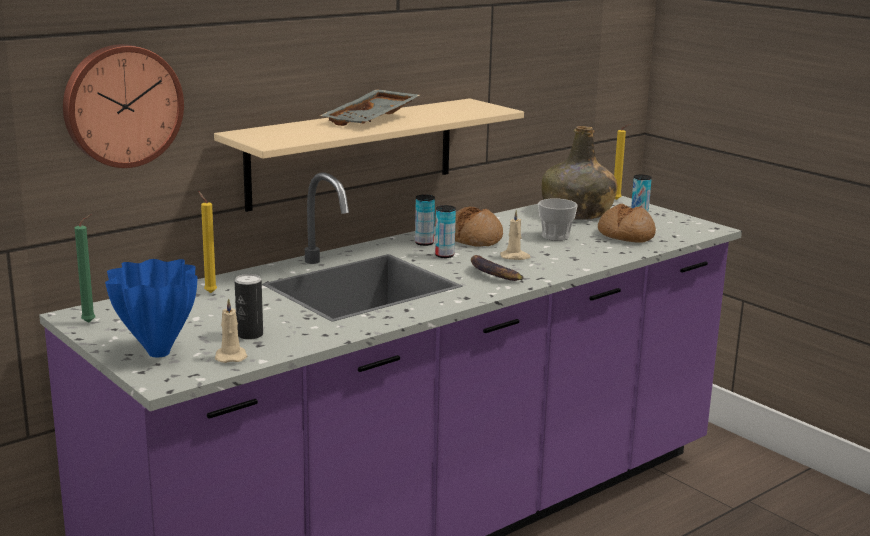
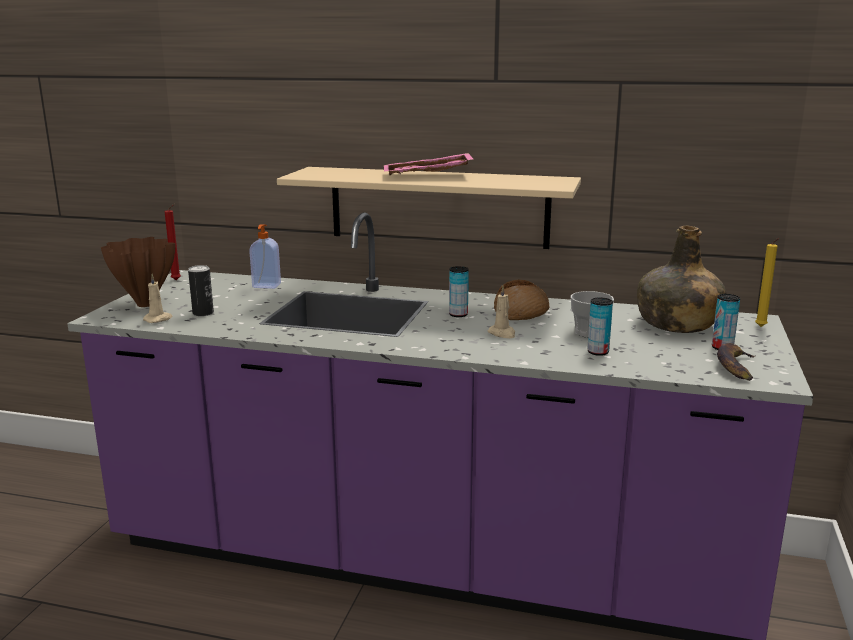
camera: 55 degrees right, 0 degrees up
(91, 322) = (177, 280): green candle -> red candle
(121, 105) = (237, 134): wall clock -> none
(157, 352) = (145, 304): blue vase -> brown vase
(209, 292) = (266, 286): yellow candle -> soap dispenser
(373, 120) = (427, 176): grey tray -> pink tray
(424, 243) = (474, 303): can -> can (598, 352)
(493, 274) = (444, 337): banana -> banana (735, 367)
(625, 235) = (657, 354): bread -> none

